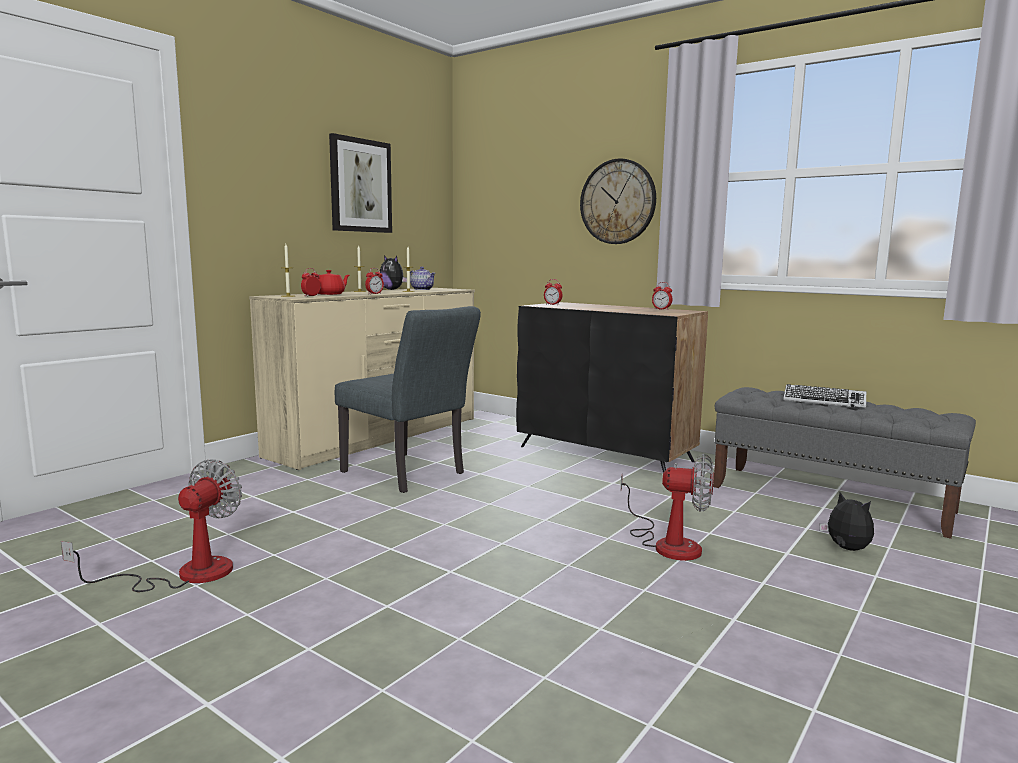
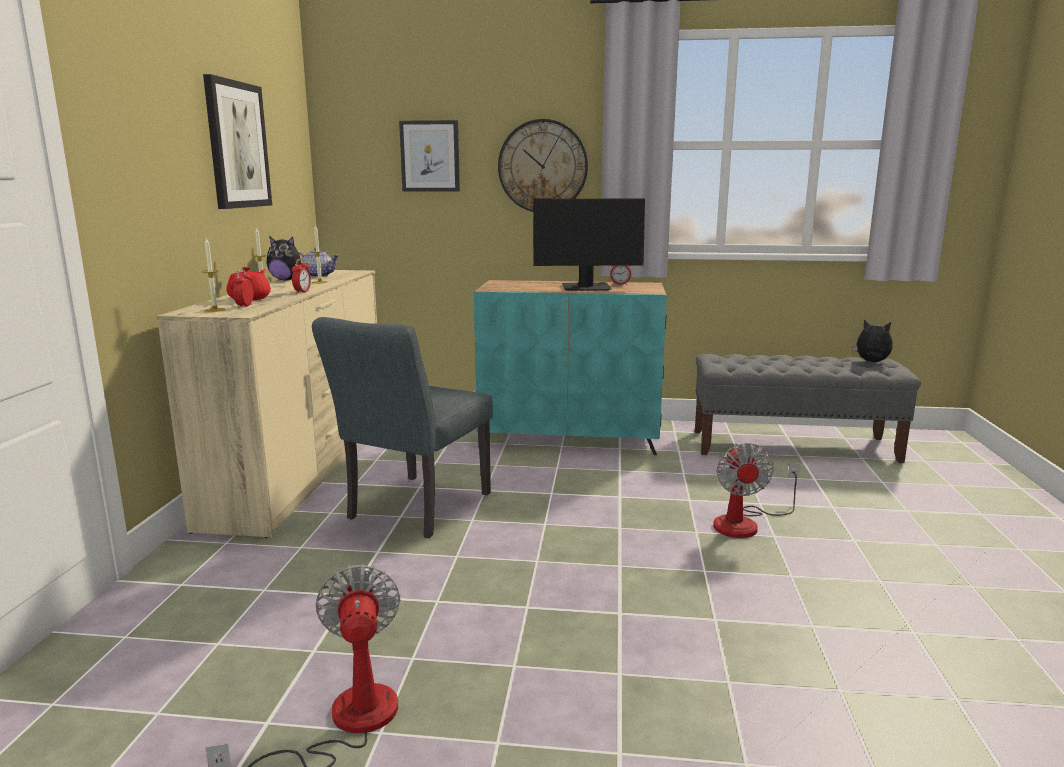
camera: 30 degrees left, 5 degrees up
(409, 474) = (413, 510): grey chair -> grey chair turned 105 degrees clockwise
(531, 196) = (430, 156): none -> picture
(552, 304) = (501, 286): alarm clock -> none
(606, 454) = (570, 439): black cabinet -> turquoise cabinet
(619, 309) = (586, 288): none -> monitor
(668, 543) = (745, 523): fan -> fan turned 105 degrees clockwise
(823, 401) = (788, 361): keyboard -> none
(846, 549) = (861, 491): plush toy -> plush toy (871, 362)

